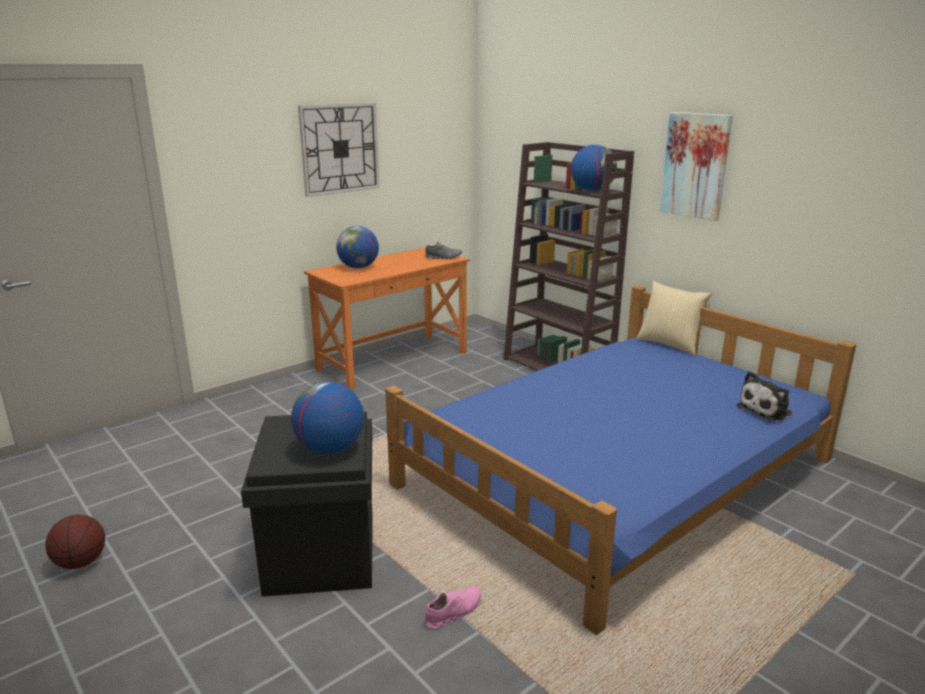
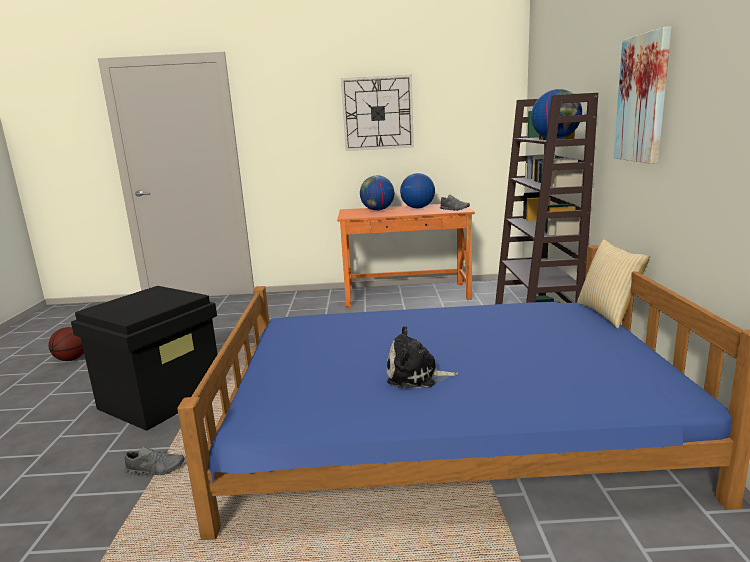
camera: 40 degrees right, 5 degrees down
(329, 449) = (138, 309): globe -> globe (417, 208)
(453, 612) = (155, 469): pink shoe -> grey shoe
(766, 410) = (595, 396): plush toy -> plush toy (416, 376)

